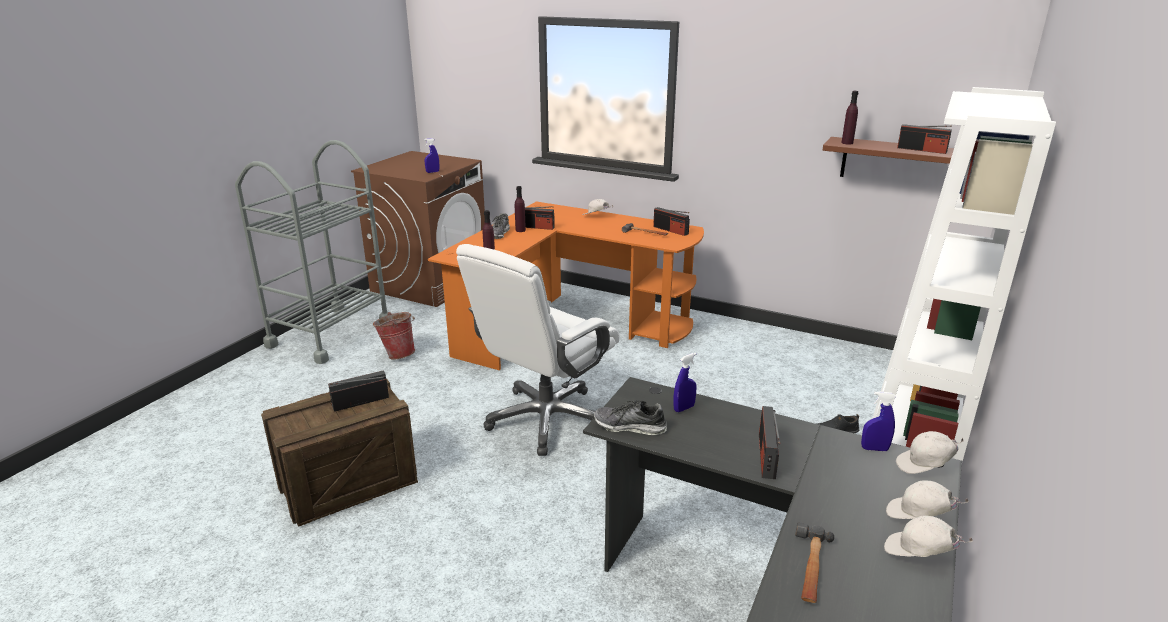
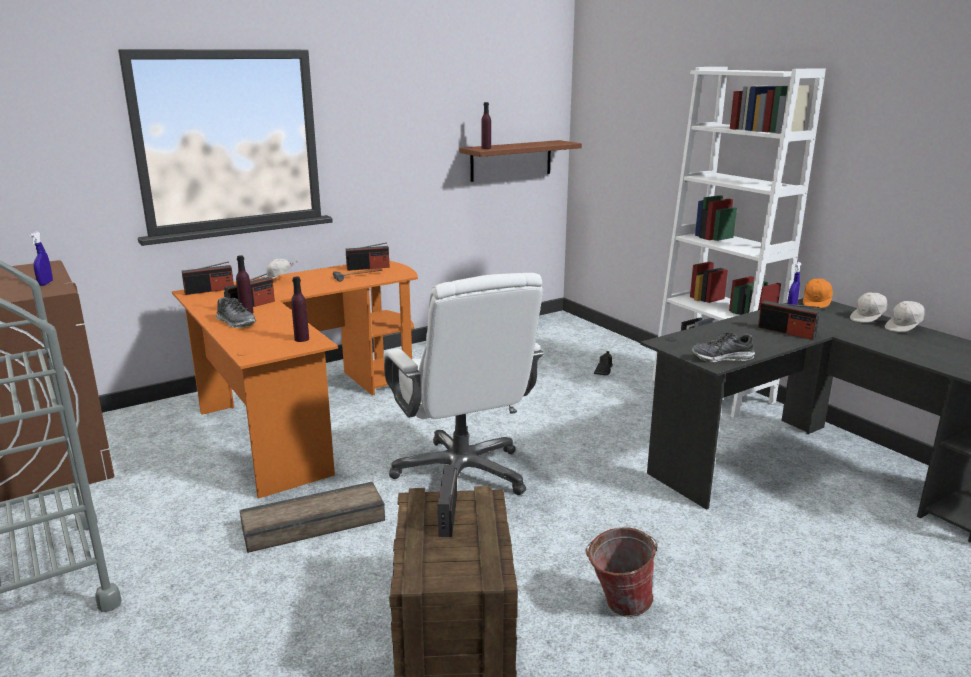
camera: 60 degrees left, 5 degrees down
(398, 354) = (193, 533): bucket -> bucket (617, 605)
(436, 385) = (313, 522): none -> crate
(630, 427) = (722, 358): shoe -> shoe turned 45 degrees clockwise
(684, 408) = (706, 337): blue spray bottle -> none
(810, 567) = (913, 352): hammer -> none
(922, 150) = (534, 144): radio -> radio (209, 290)
(925, 466) = (816, 303): white cap -> orange cap

